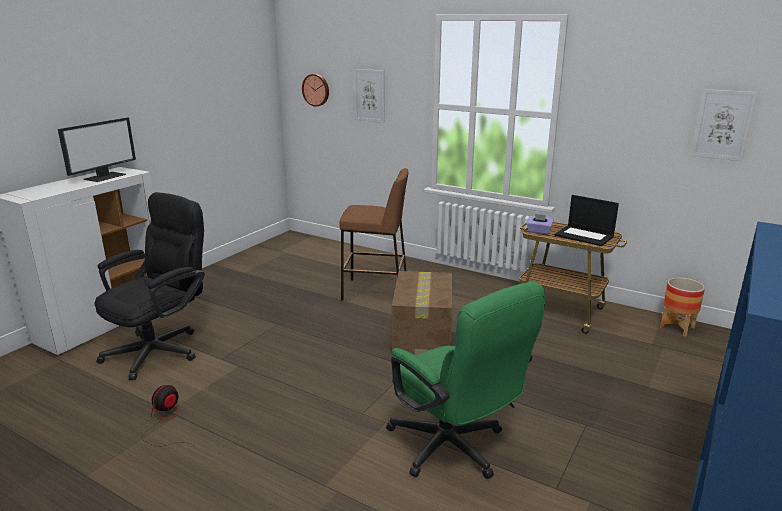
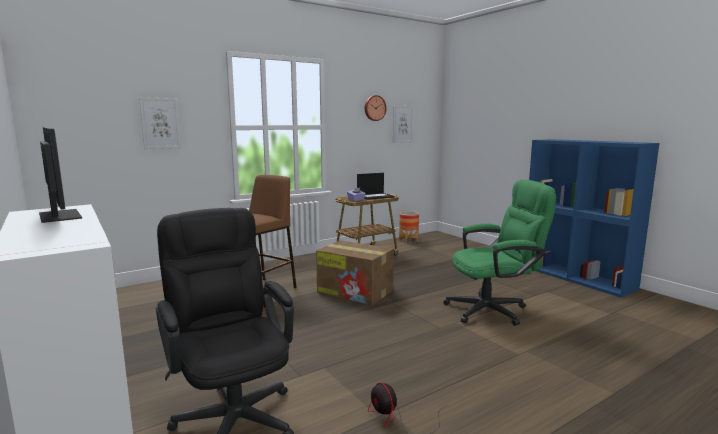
camera: 65 degrees left, 10 degrees down
(316, 90) = (83, 121): wall clock -> wall clock (374, 108)

